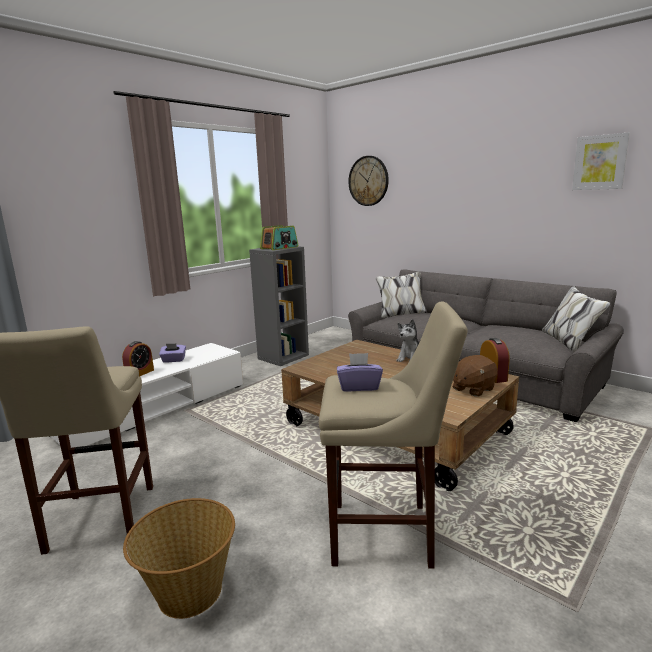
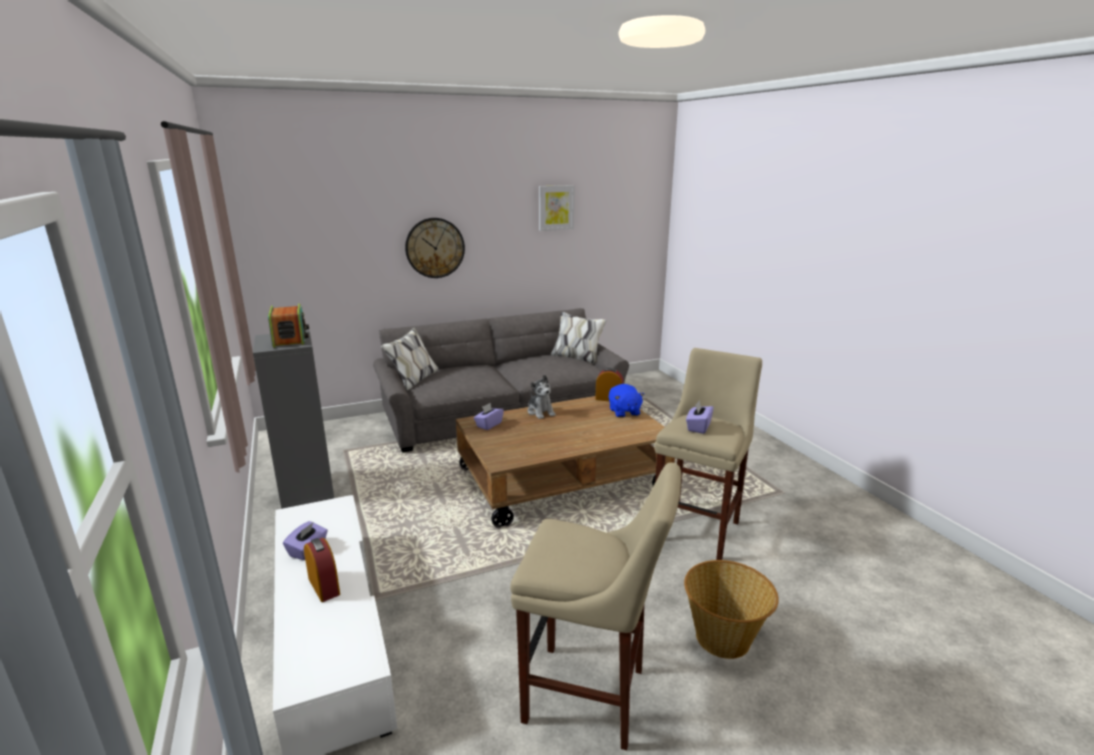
camera: 65 degrees left, 5 degrees up
(360, 349) = (489, 425): none -> purple tissue box
(368, 181) = (300, 223): wall clock -> wall clock (435, 248)
(472, 389) = (624, 412): brown plush toy -> blue plush toy

